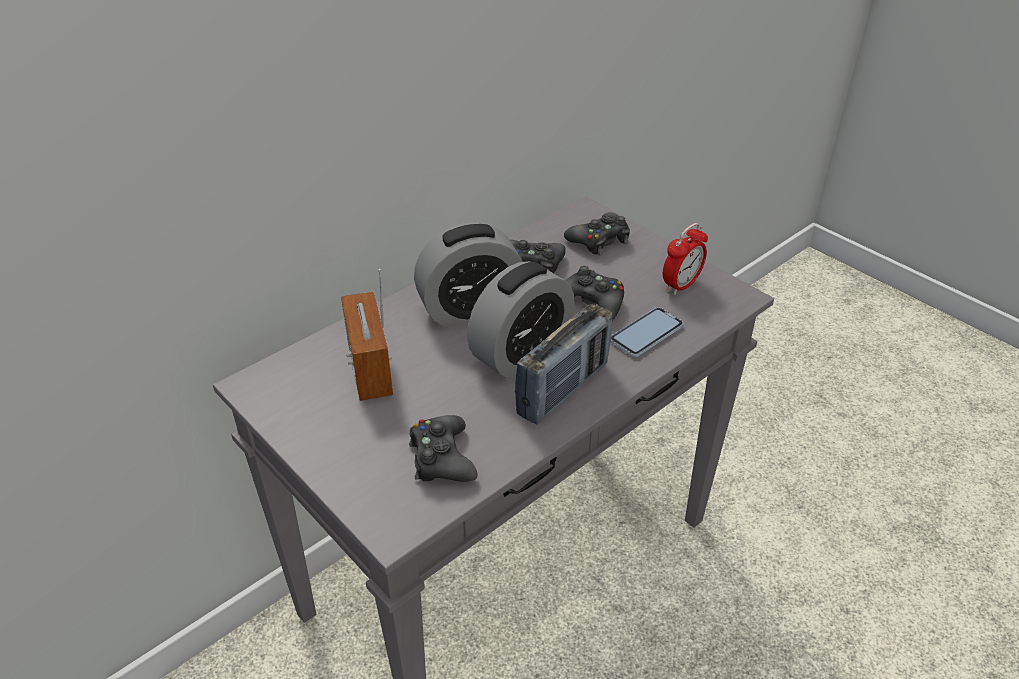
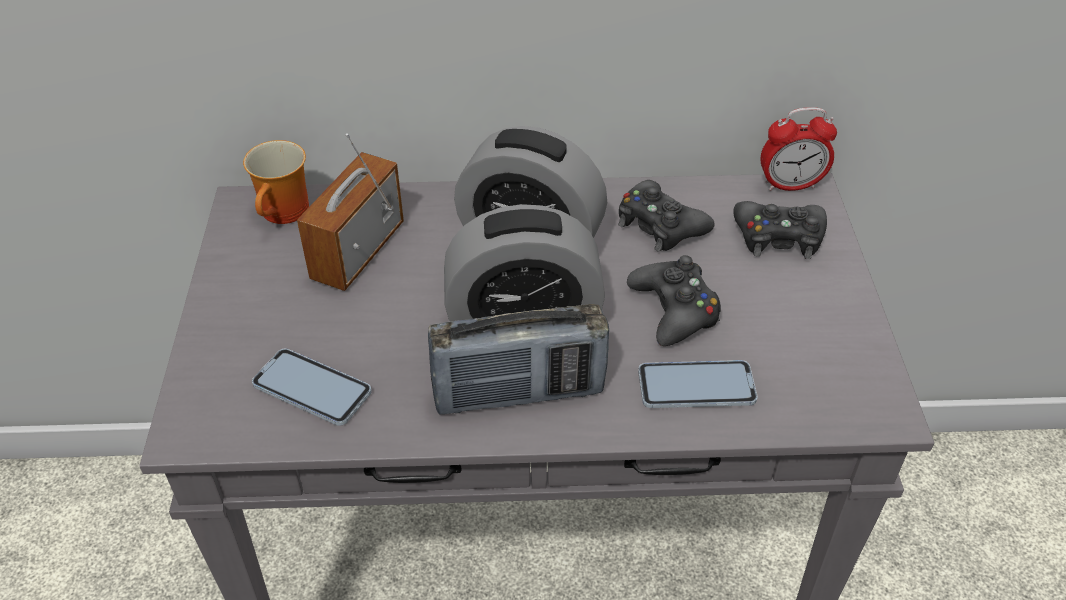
camera: 40 degrees right, 5 degrees up
(289, 374) = (286, 213): none -> mug
(442, 458) = (312, 388): black game controller -> phone
(681, 285) = (818, 351): alarm clock -> alarm clock (790, 185)

